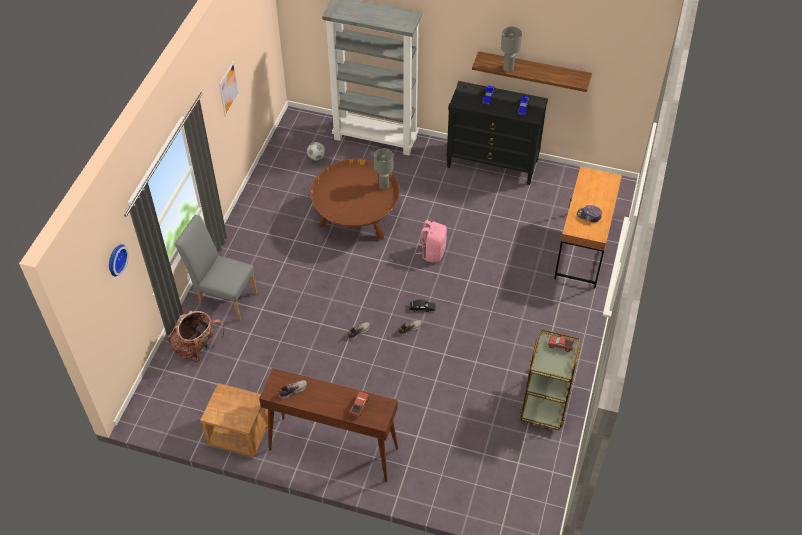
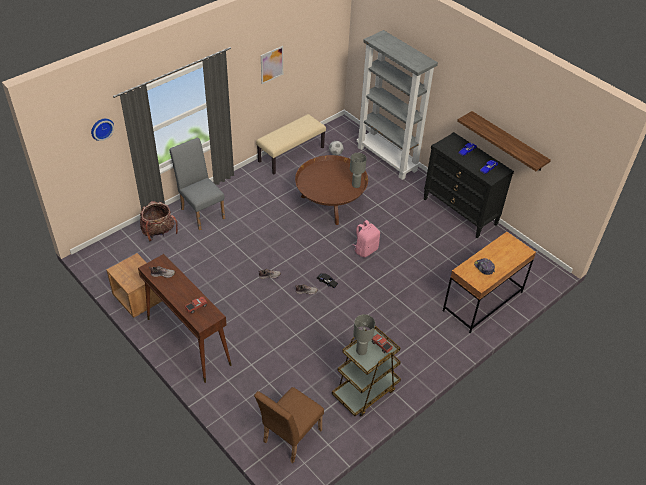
camera: 30 degrees right, 5 degrees down
(268, 181) = (291, 154): none -> beige bench
(508, 69) = (485, 131): grey table lamp -> grey table lamp (361, 351)
(513, 488) = (289, 438): none -> brown chair

